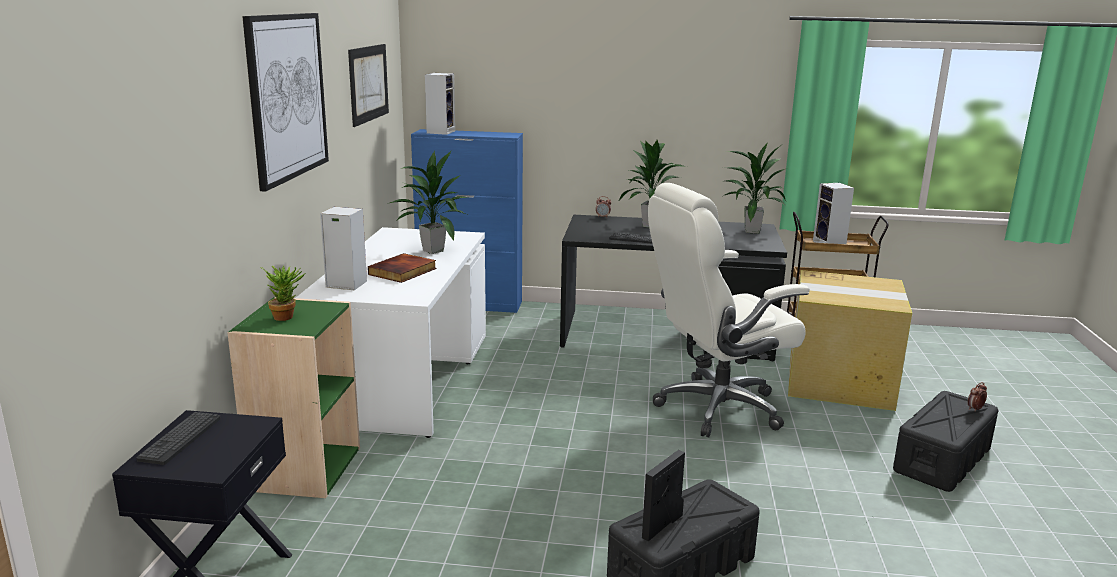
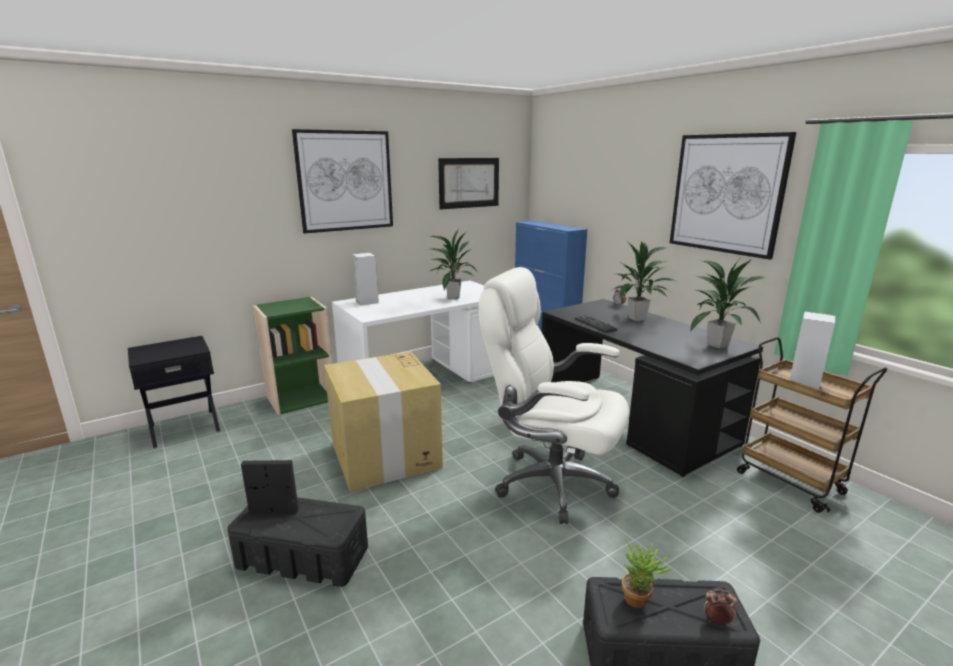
camera: 50 degrees right, 0 degrees up
(180, 438) = (170, 344): keyboard -> none
(286, 316) = (287, 305): potted plant -> potted plant (640, 599)
(403, 272) = (406, 303): book -> none
(441, 132) = (537, 223): speaker -> none
(707, 83) = (726, 194): none -> picture
(841, 382) = (712, 526): cardboard box -> cardboard box (385, 456)

